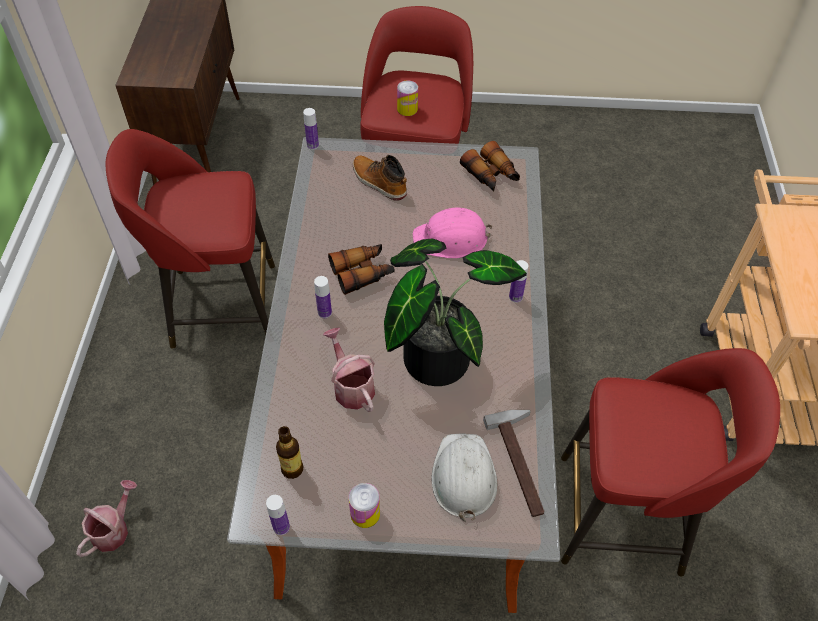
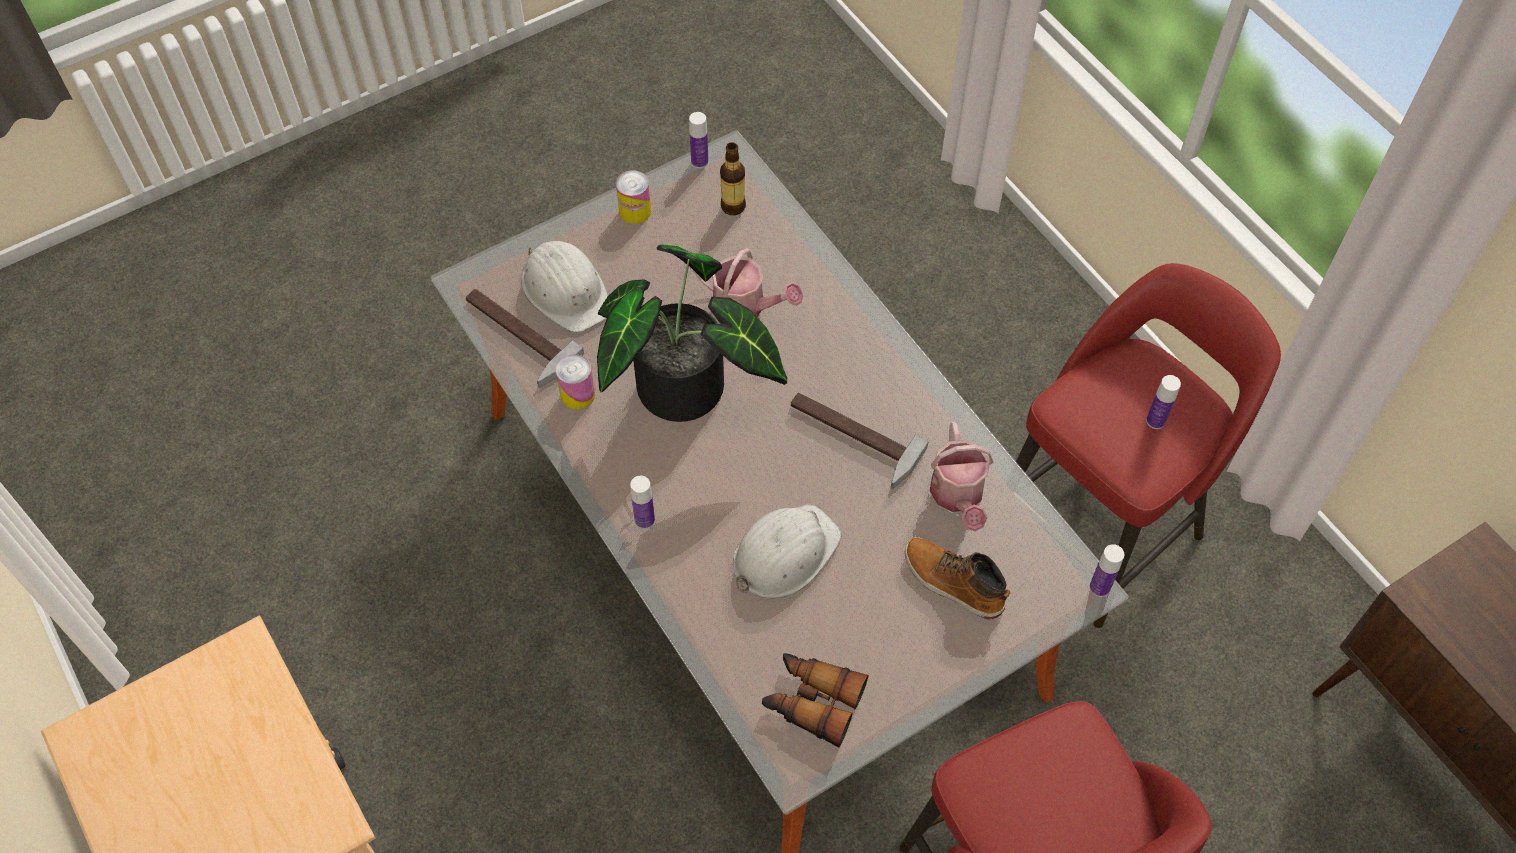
camera: 145 degrees right, 5 degrees up
(113, 529) = (938, 250): watering can -> watering can (958, 496)
(324, 312) = (847, 364): bottle -> bottle (1155, 421)
(362, 273) = (850, 438): binoculars -> hammer
(379, 182) = (952, 583): boot -> boot turned 150 degrees counterclockwise
(407, 109) = (1046, 768): can -> can (577, 394)
(451, 239) = (784, 553): pink hard hat -> white hard hat
(625, 514) = (422, 581): red stool -> none

